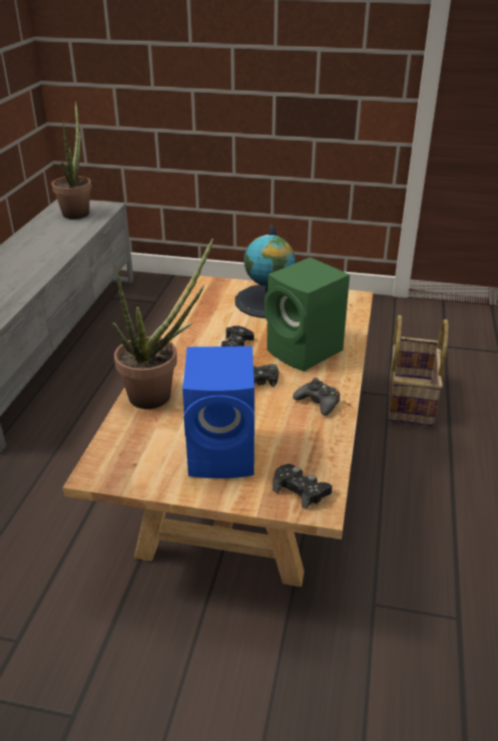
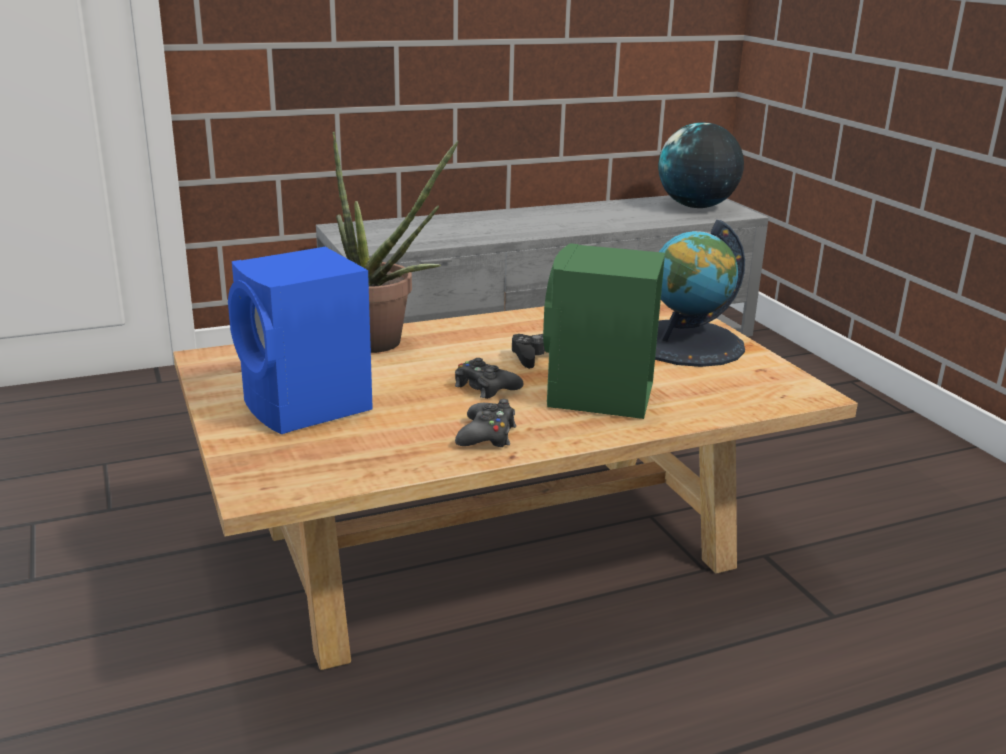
camera: 55 degrees right, 10 degrees down
(77, 212) = (696, 207): potted plant -> globe
(300, 490) = (279, 471): black game controller -> none
(409, 399) = (855, 642): basket -> none

